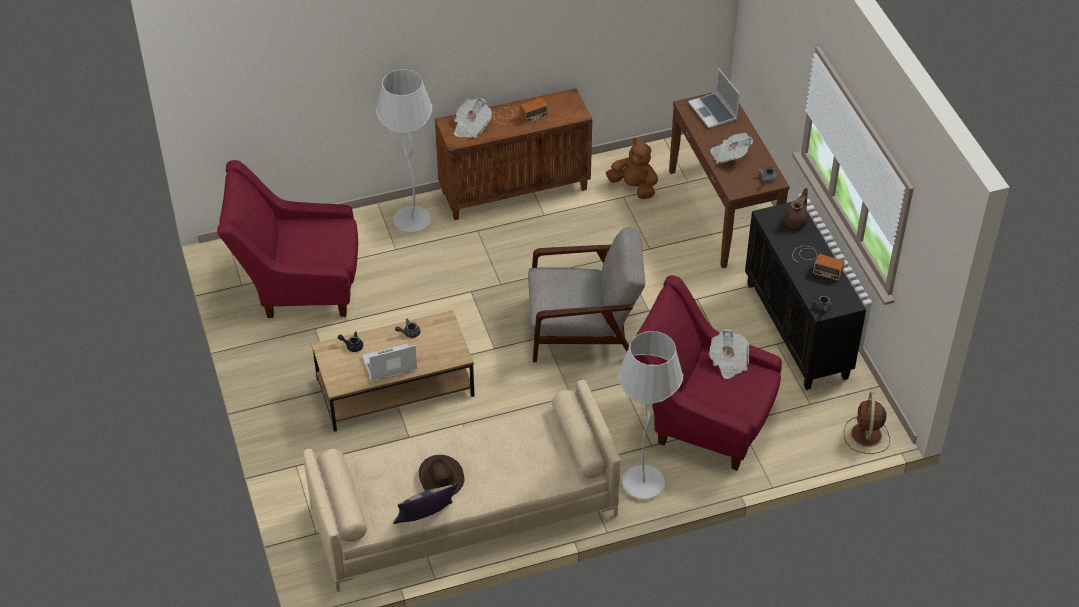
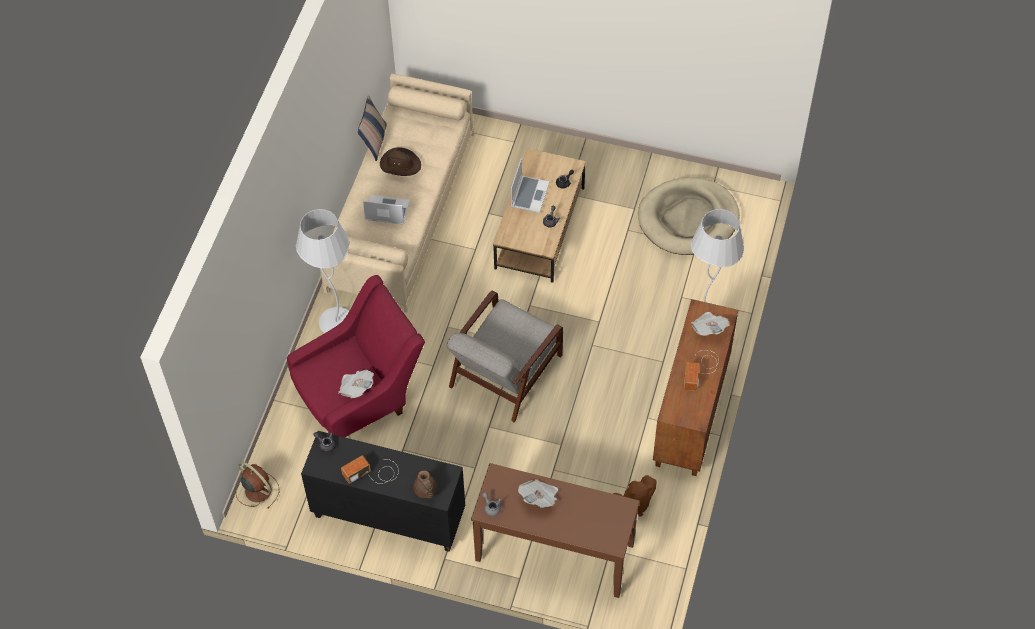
camera: 125 degrees right, 10 degrees up
(298, 284) = (688, 219): red armchair -> beige dog bed
(713, 112) = (602, 522): laptop -> laptop (386, 211)

